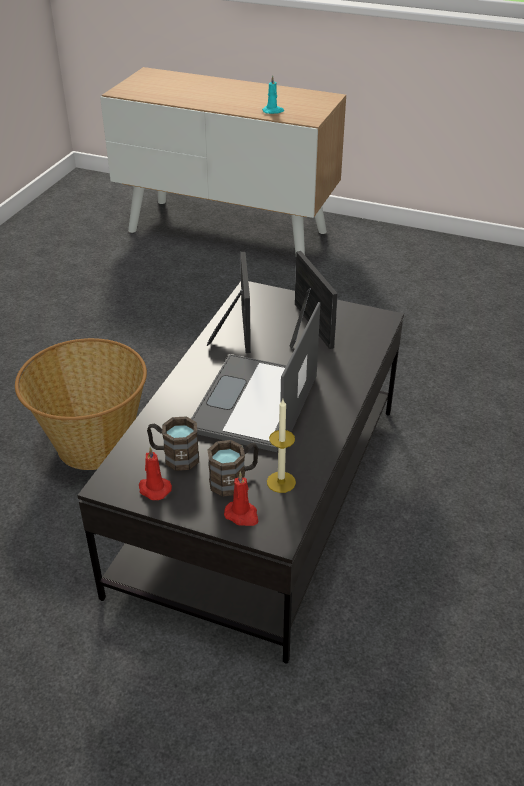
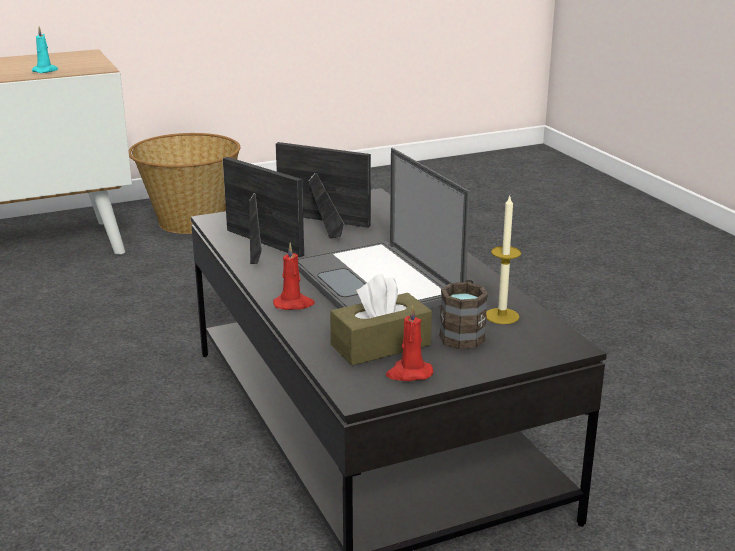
camera: 45 degrees left, 15 degrees down
(93, 443) = (116, 485): basket -> basket (190, 222)
(174, 456) = (380, 345): brown mug -> brown tissue box
(242, 515) = (516, 349): red candle -> red candle (294, 304)

